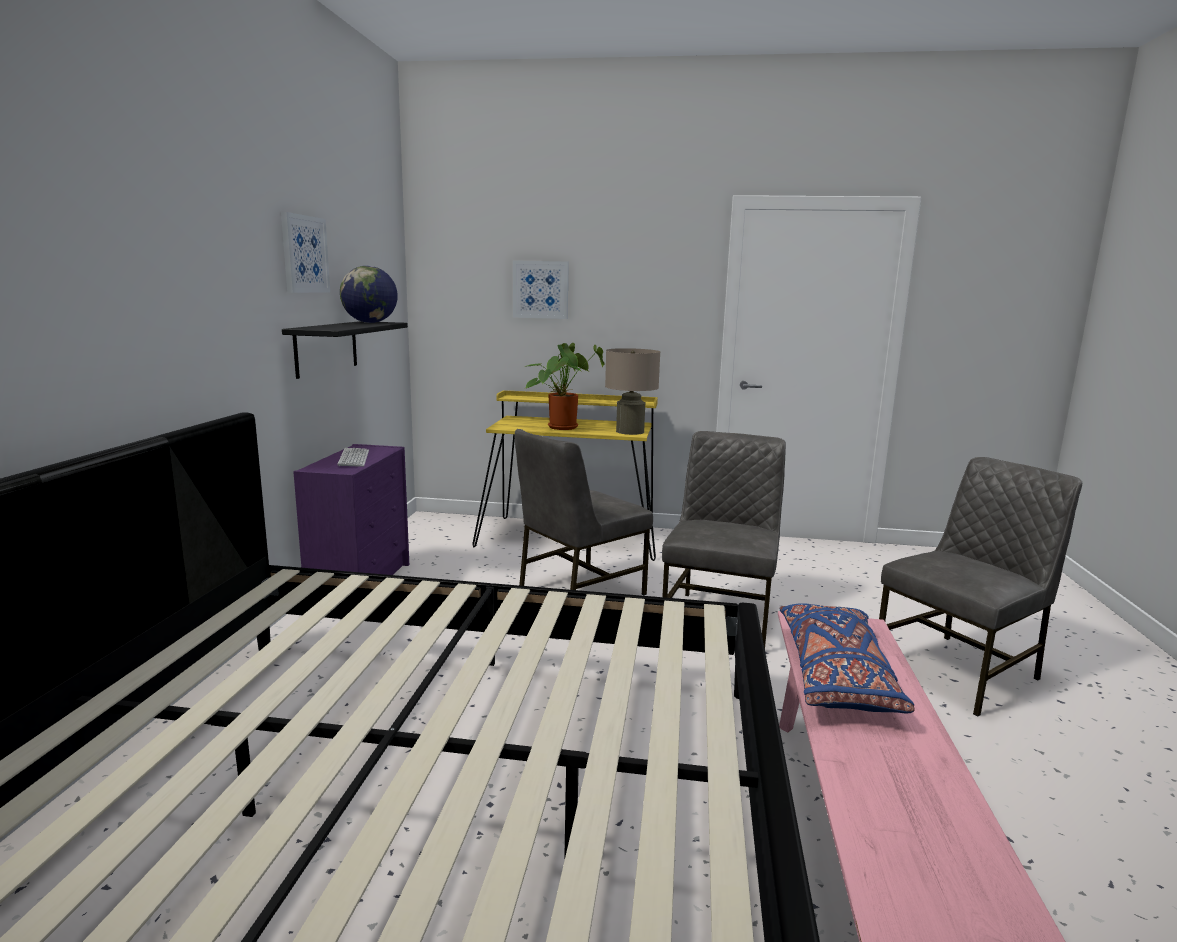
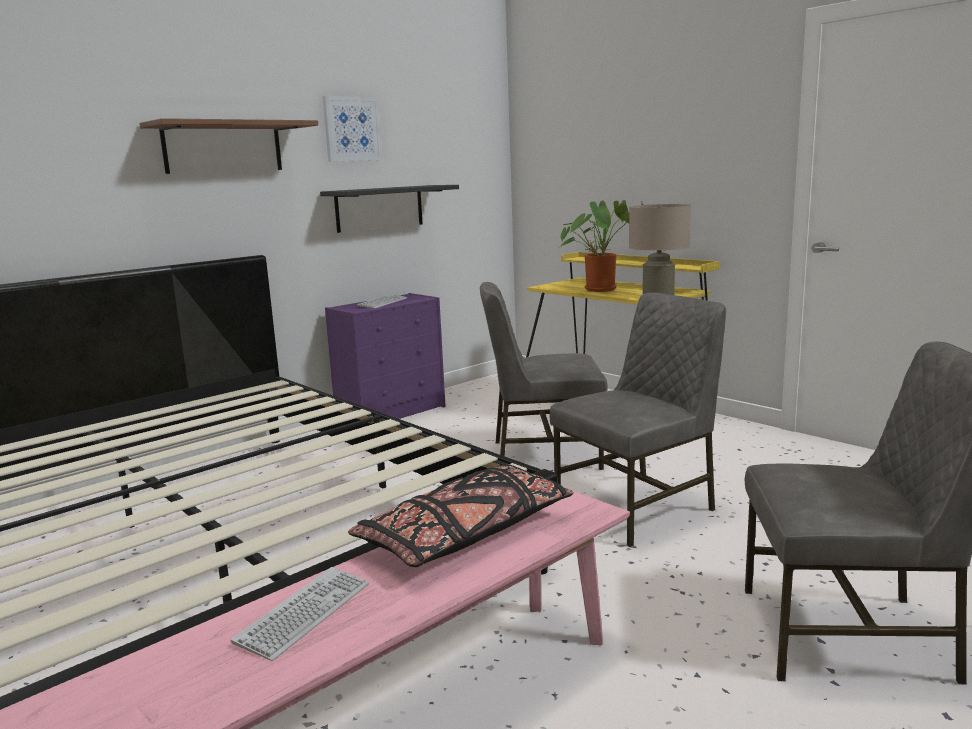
camera: 40 degrees right, 0 degrees up
(196, 270) = (223, 147): none -> brown shelf
(370, 322) = (423, 185): globe -> none
(540, 289) = (612, 145): picture -> none
(836, 675) = (466, 535): blue pillow -> black pillow
(886, 791) = (304, 613): none -> keyboard

